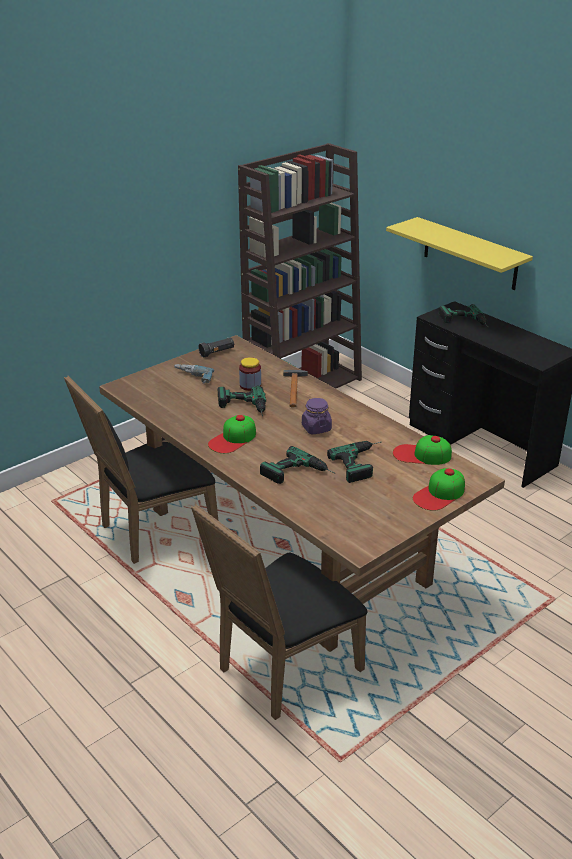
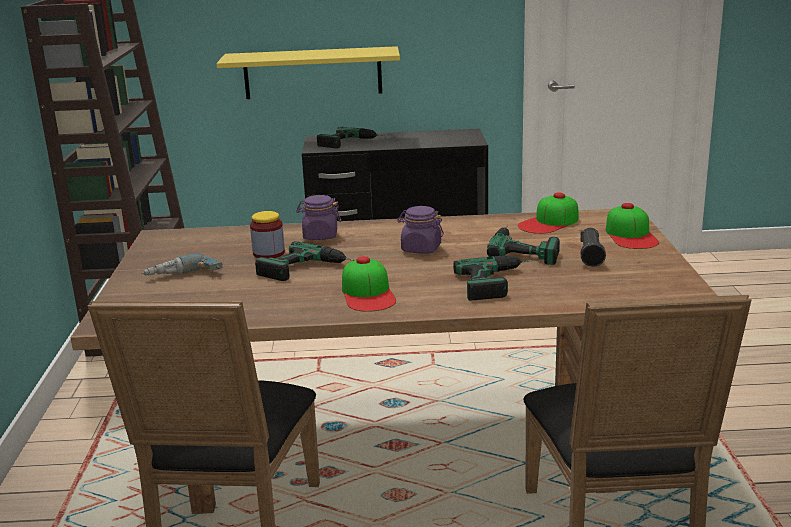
camera: 50 degrees left, 10 degrees down
(217, 352) = (158, 249): black flashlight -> black flashlight (591, 256)
(294, 388) = (320, 236): hammer -> purple jar

